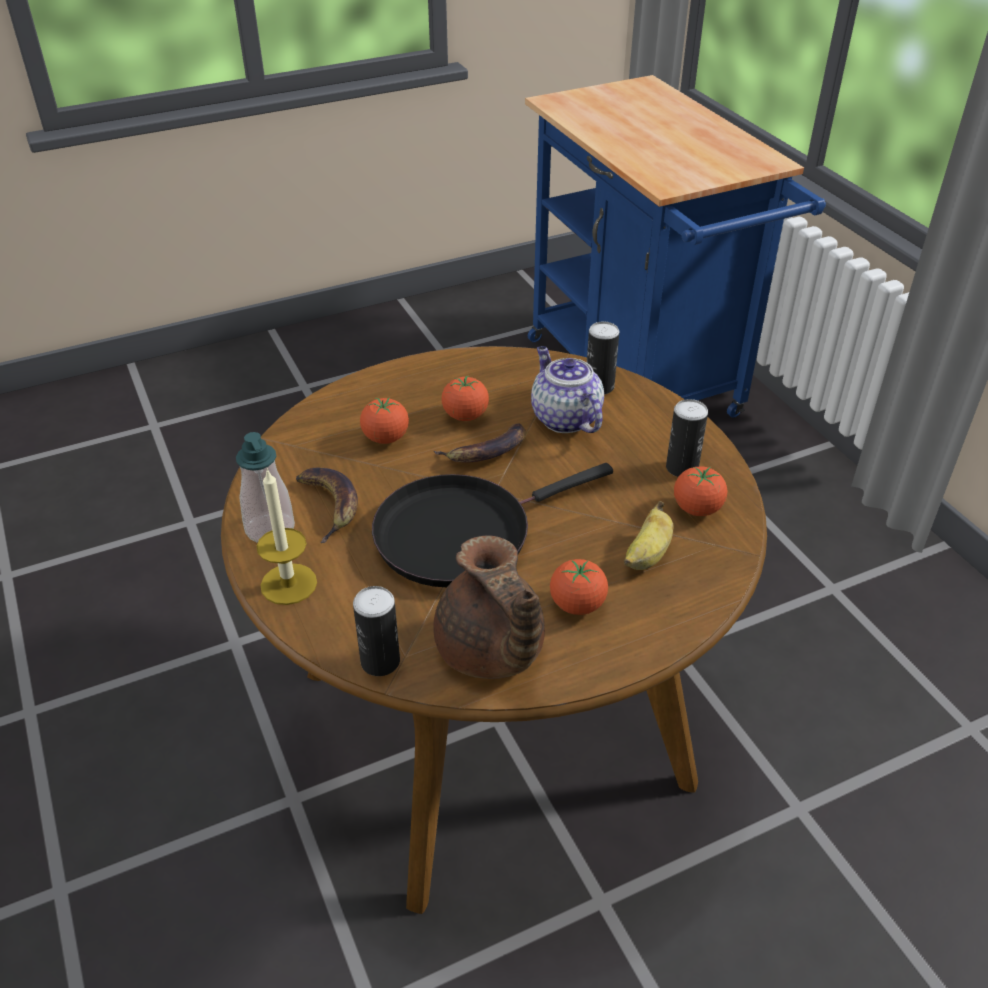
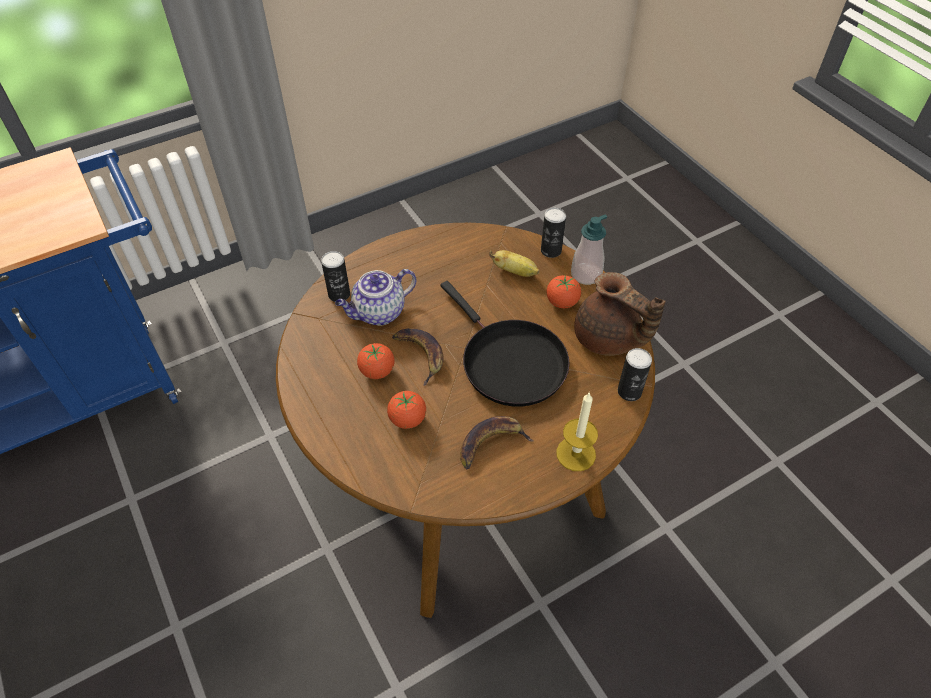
camera: 95 degrees left, 10 degrees up
(270, 528) = (522, 478): soap dispenser -> soap dispenser (586, 275)
(491, 652) = (608, 339): brown teapot -> brown teapot turned 75 degrees clockwise
(682, 468) = (431, 254): can -> can (551, 250)
(697, 509) = (470, 249): tomato -> none

